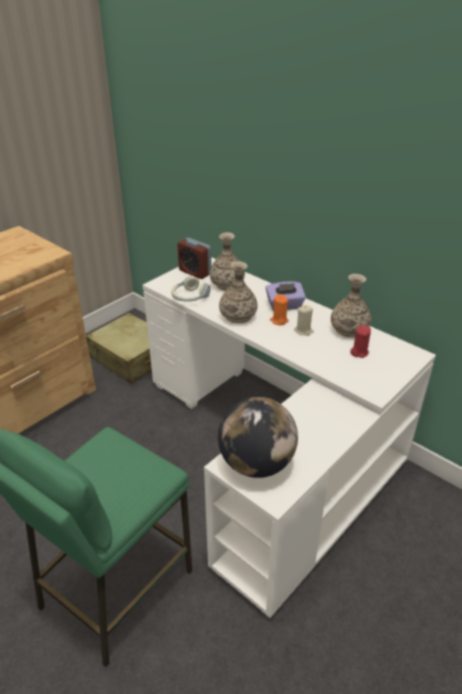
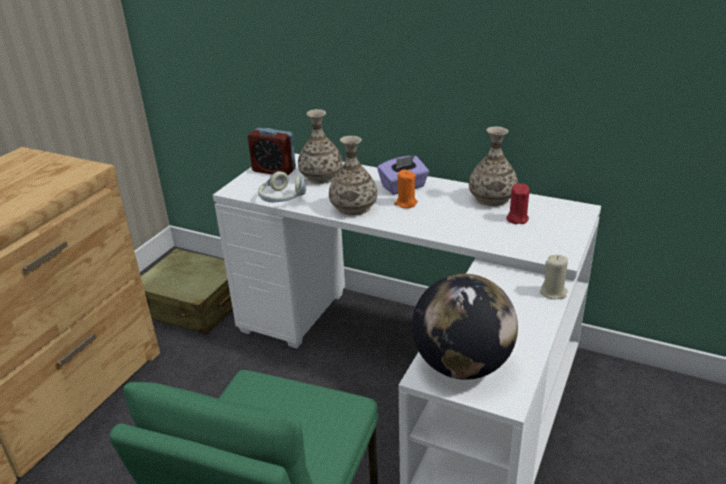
camera: 15 degrees left, 5 degrees down
(303, 331) = (441, 209): beige candle -> beige candle (553, 292)

